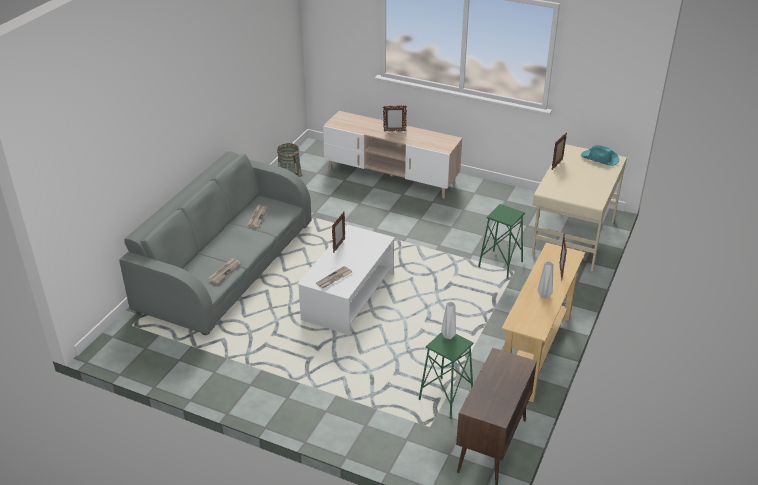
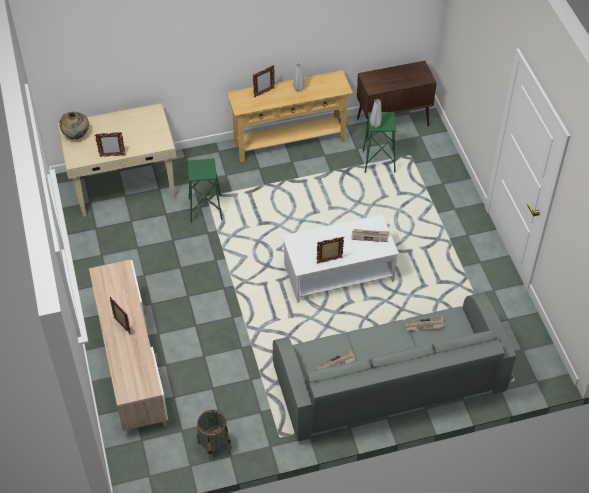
camera: 130 degrees left, 15 degrees up
(600, 159) = (76, 136): turquoise hat -> beige vase

